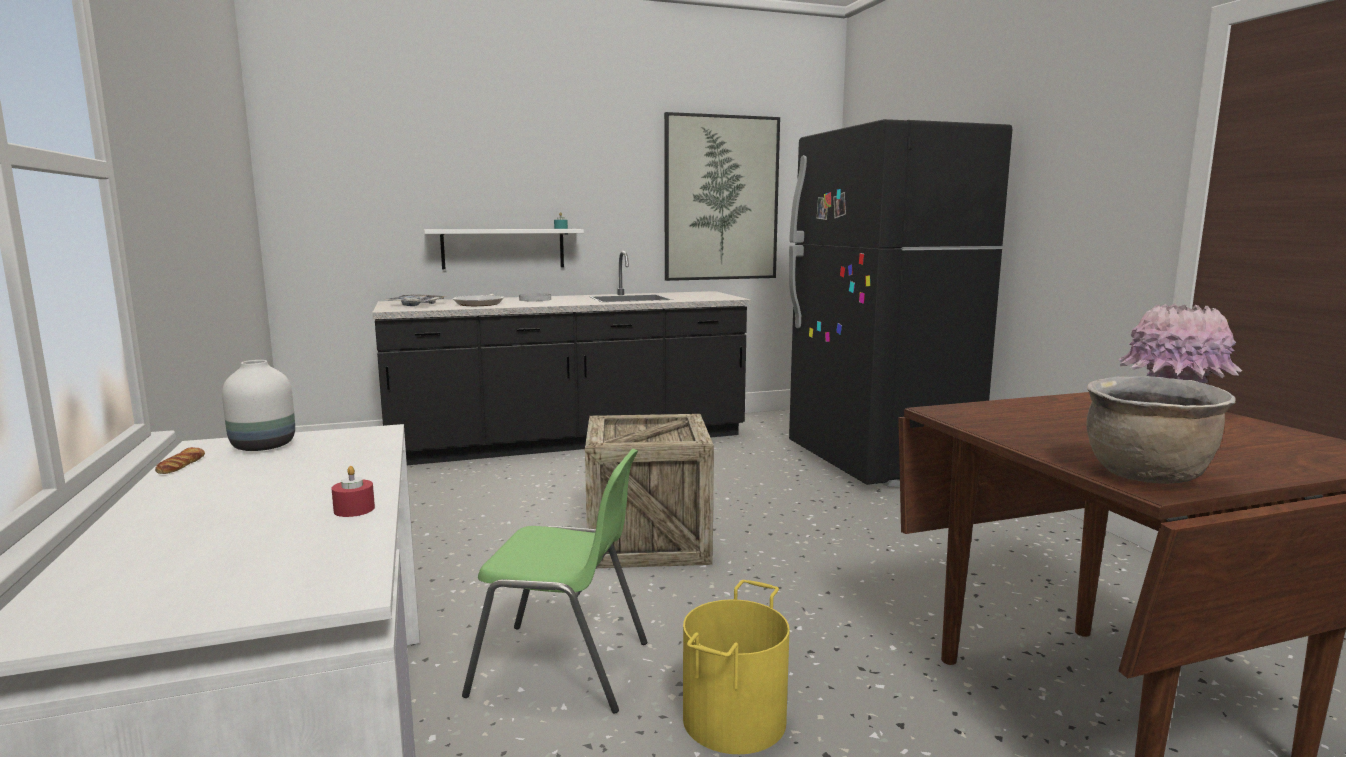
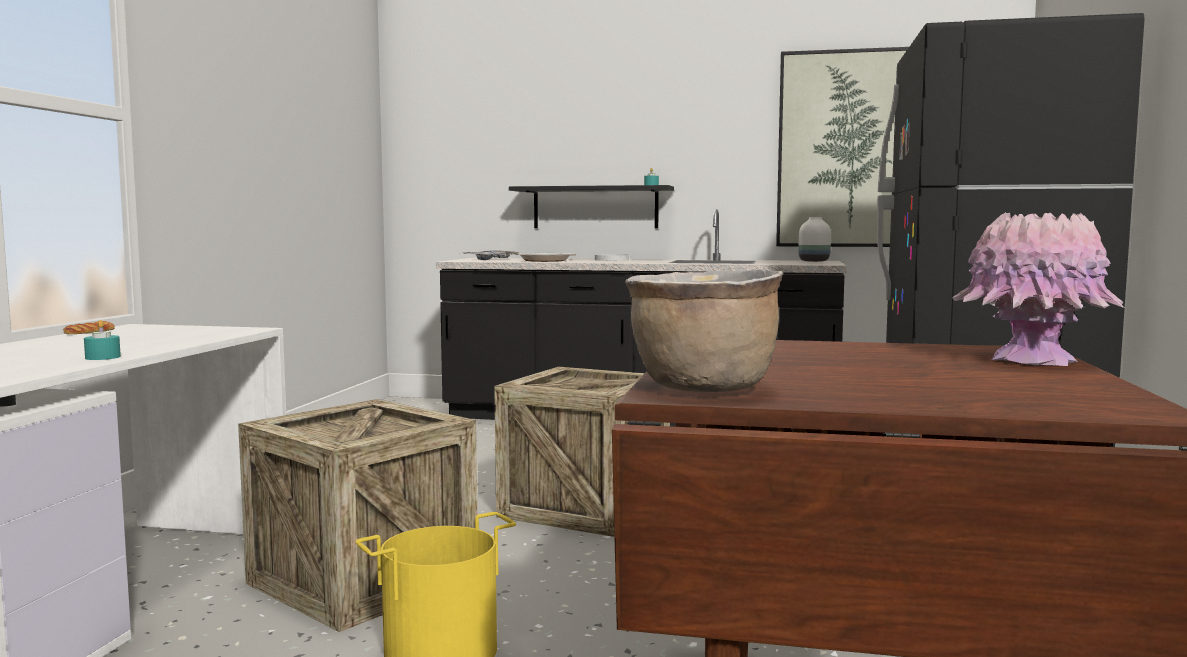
camera: 30 degrees right, 5 degrees down
(263, 446) = (161, 329): white vase -> white vase (813, 261)
(354, 509) = (103, 357): red candle -> turquoise candle
(503, 248) = (595, 207): white shelf -> black shelf
(563, 668) = (363, 580): green chair -> crate

